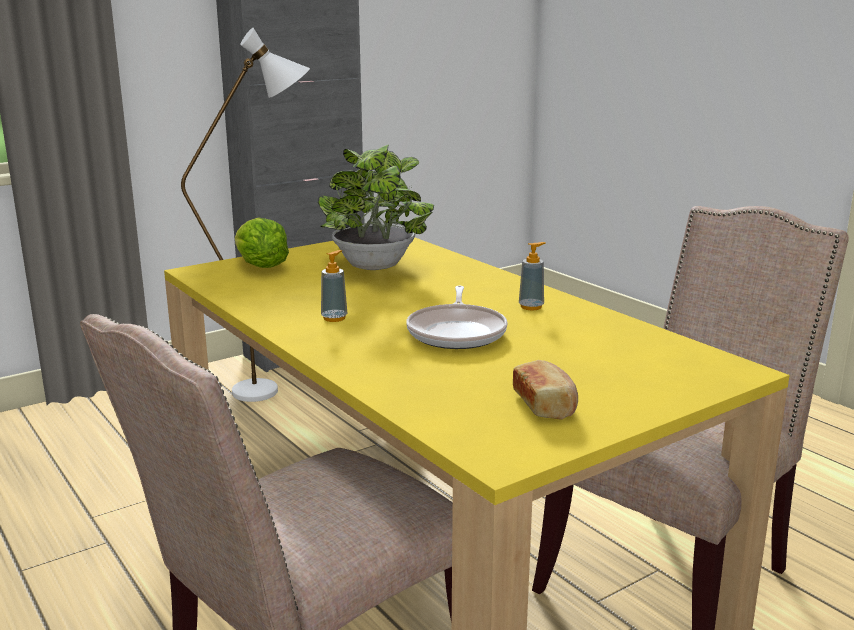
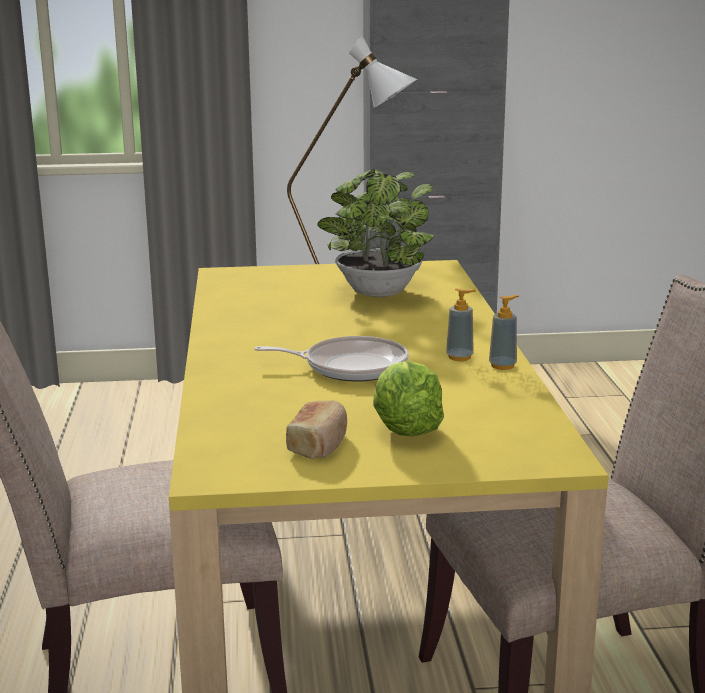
camera: 30 degrees right, 0 degrees up
(260, 266) = (278, 277): lettuce -> lettuce (405, 430)
(334, 318) = (267, 334): soap dispenser -> soap dispenser (502, 366)
(457, 332) = (350, 367): frying pan -> frying pan turned 120 degrees counterclockwise

